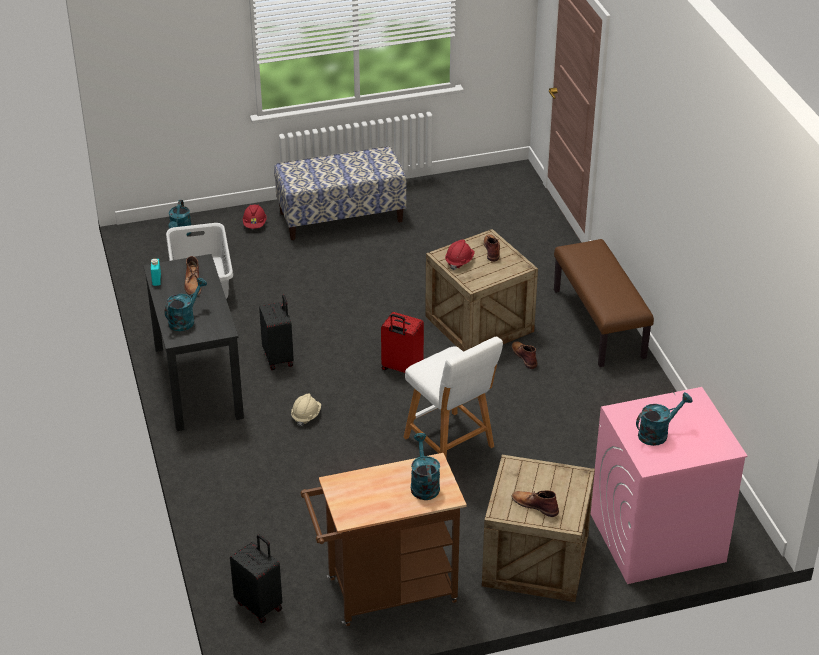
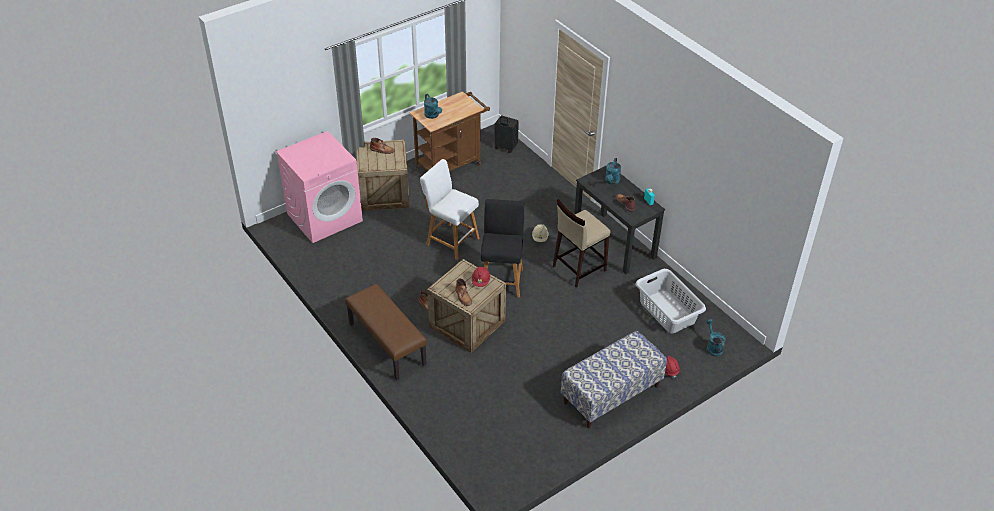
camera: 160 degrees right, 5 degrees up
(279, 358) = (578, 268): black suitcase -> beige stool
(401, 368) = (501, 279): red suitcase -> black stool
(657, 433) = (323, 152): turquoise watering can -> none

